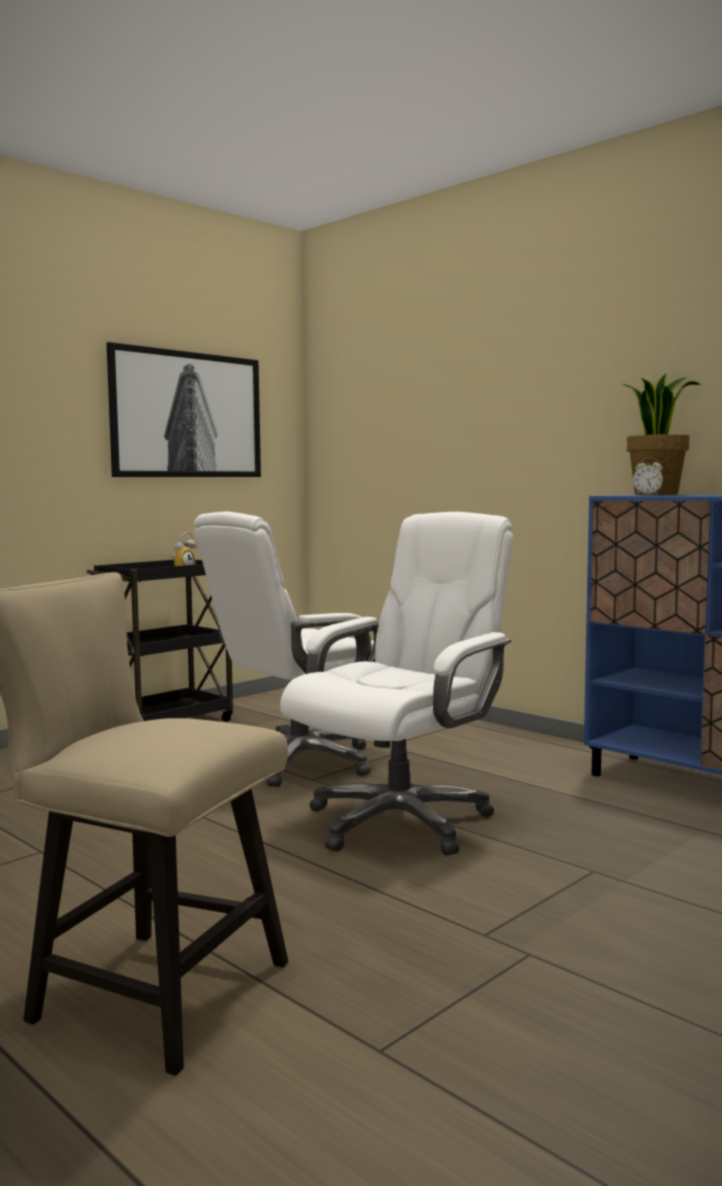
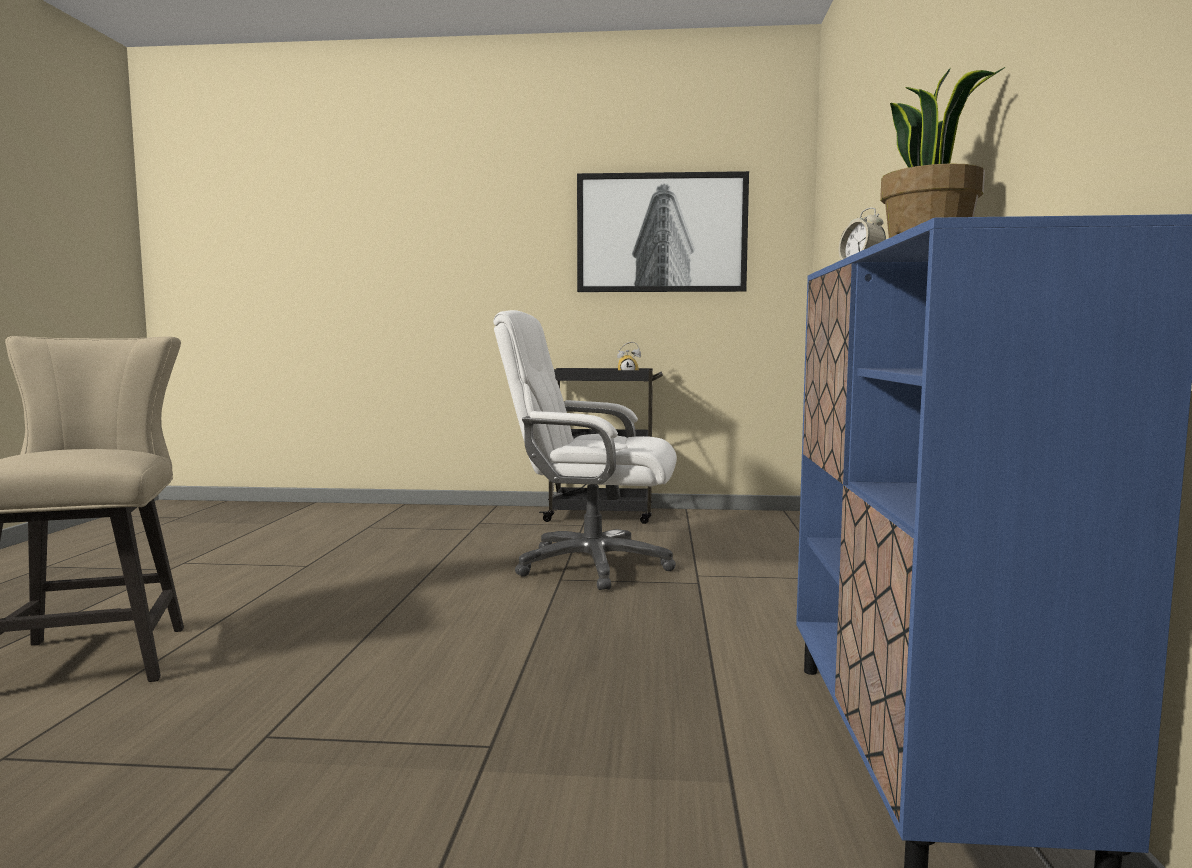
camera: 50 degrees right, 0 degrees up
(400, 821) = (507, 632): white office chair -> none

